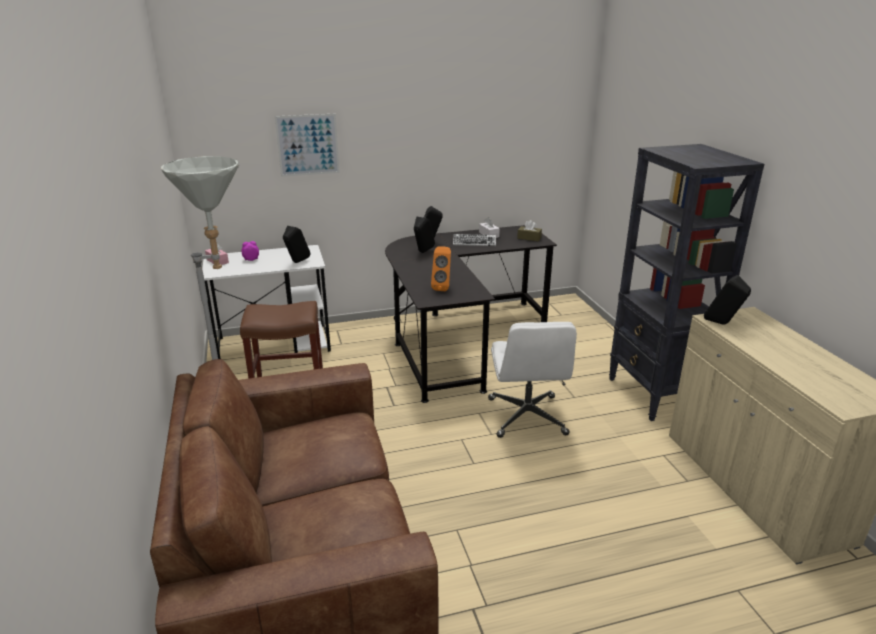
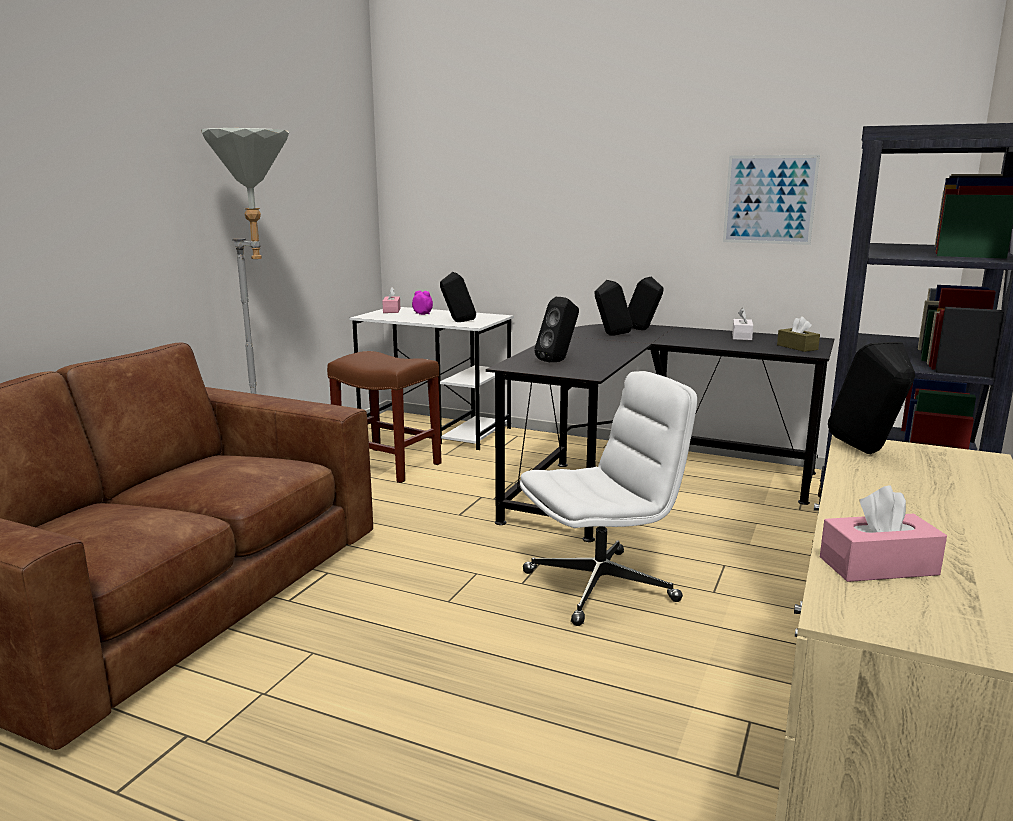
camera: 40 degrees right, 10 degrees down
(308, 145) = (513, 182): picture -> picture (769, 199)
(442, 287) = (558, 361): orange speaker -> black speaker
(474, 243) = (701, 339): keyboard -> none
(527, 417) = (601, 586): white office chair -> white office chair turned 150 degrees counterclockwise
(817, 384) = (878, 566): none -> pink tissue box

